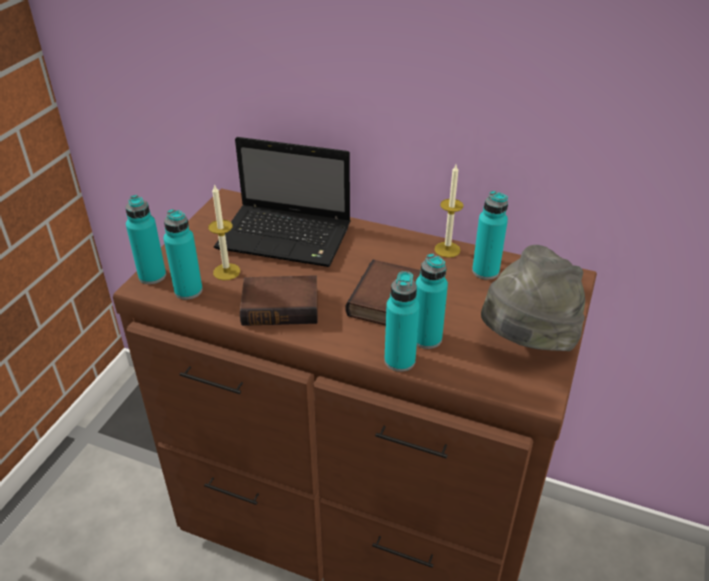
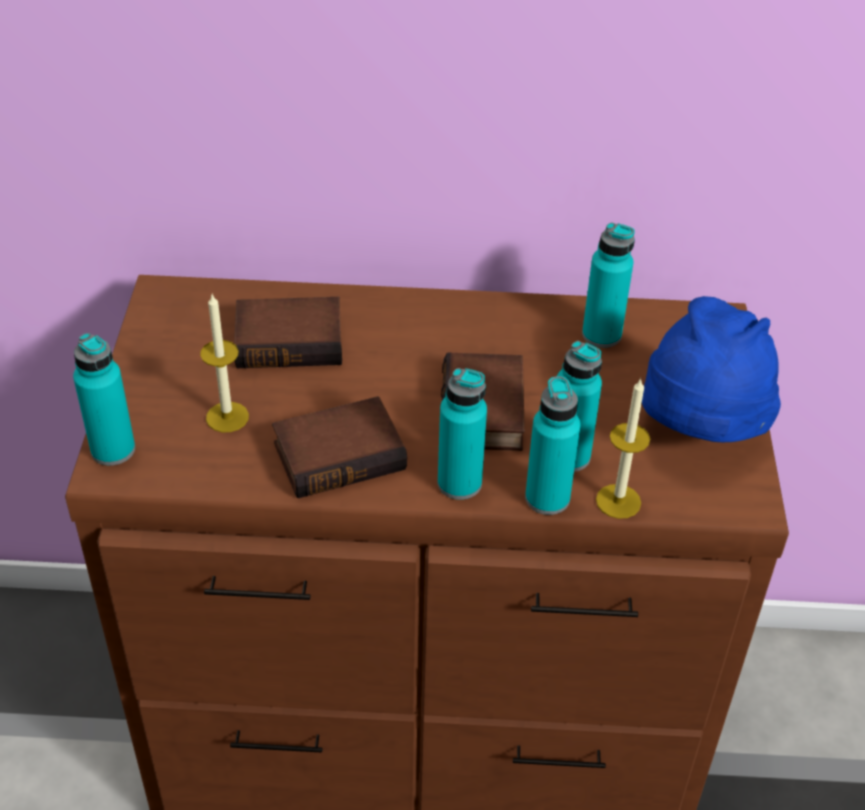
camera: 20 degrees left, 5 degrees up
(188, 291) = (185, 461): turquoise bottle -> turquoise bottle (459, 483)
(287, 237) = (291, 340): laptop -> book
(447, 249) = (534, 311): candle -> candle (618, 501)
(526, 341) = (699, 429): grey hat -> blue hat

